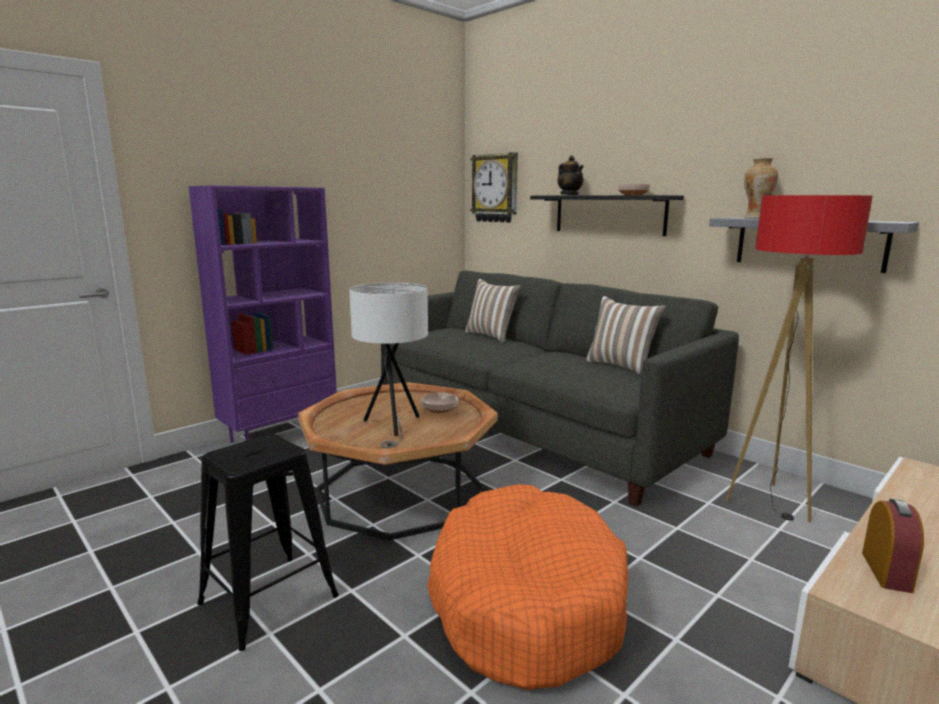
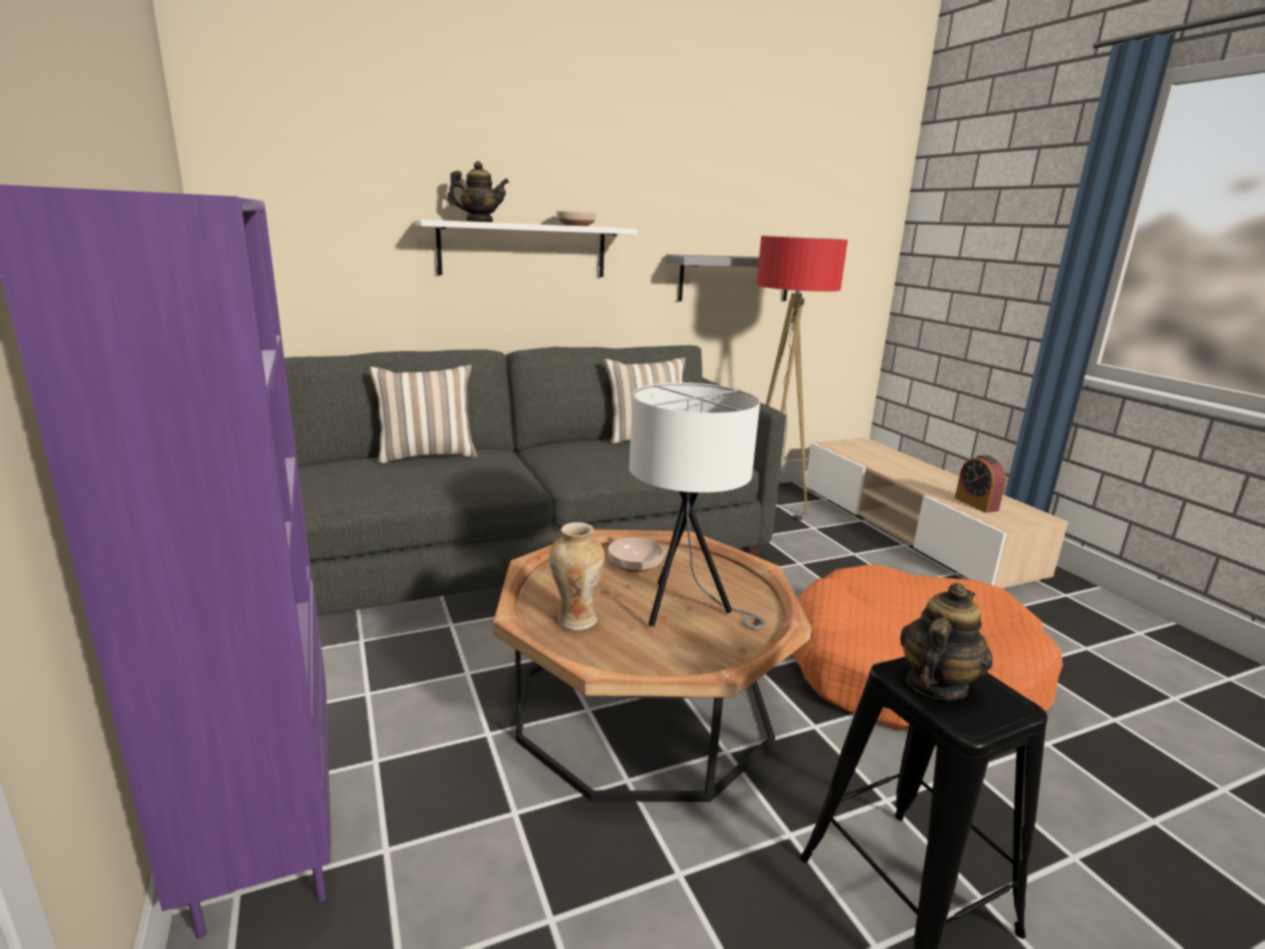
camera: 70 degrees left, 5 degrees up
(256, 447) = (935, 685): none -> teapot
(495, 188) = (284, 199): wall clock -> none
(609, 214) = (523, 250): black shelf -> white shelf
(755, 218) = (705, 255): vase -> vase (575, 620)
(886, 571) = (976, 504): alarm clock -> alarm clock turned 150 degrees counterclockwise

